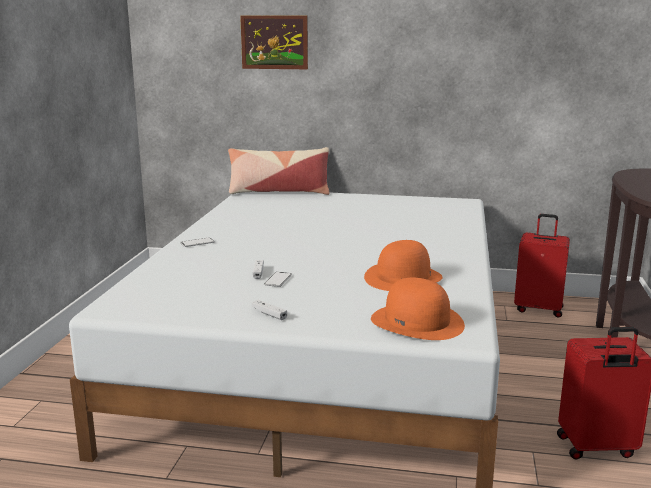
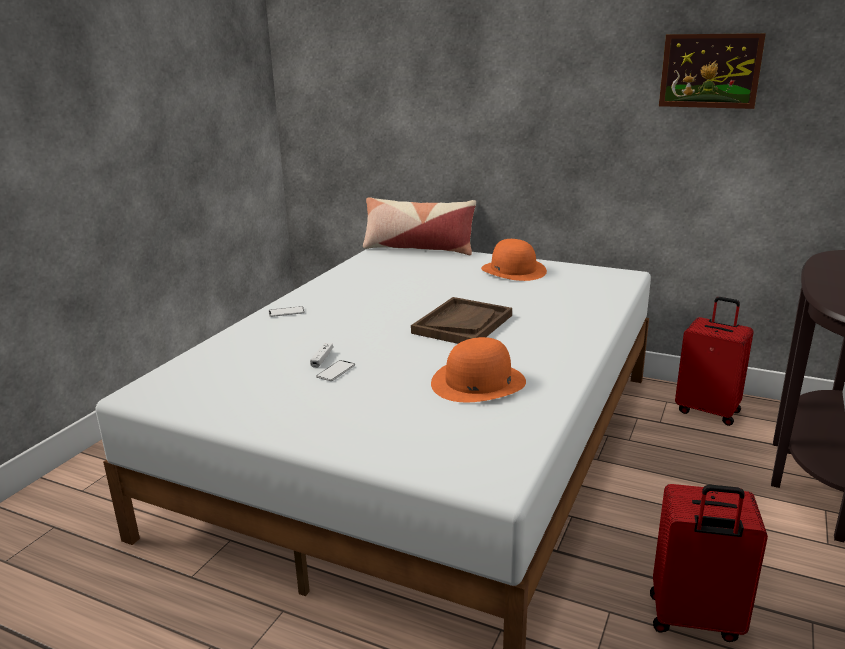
camera: 15 degrees right, 5 degrees up
(269, 314) = (294, 419): white game controller -> none
(274, 42) = (417, 78): picture -> picture (710, 71)
(359, 241) = (462, 324): none -> brown tray
(417, 322) = (452, 450): orange hat -> orange hat (514, 270)

